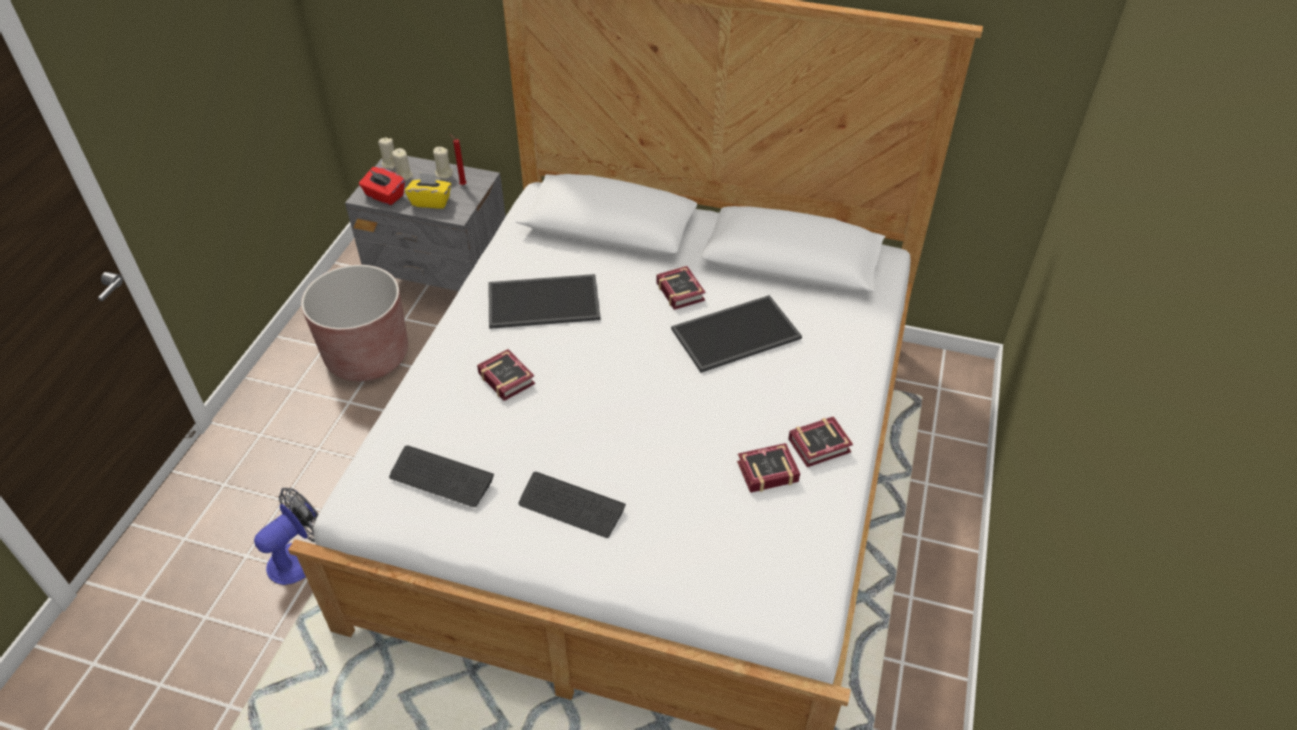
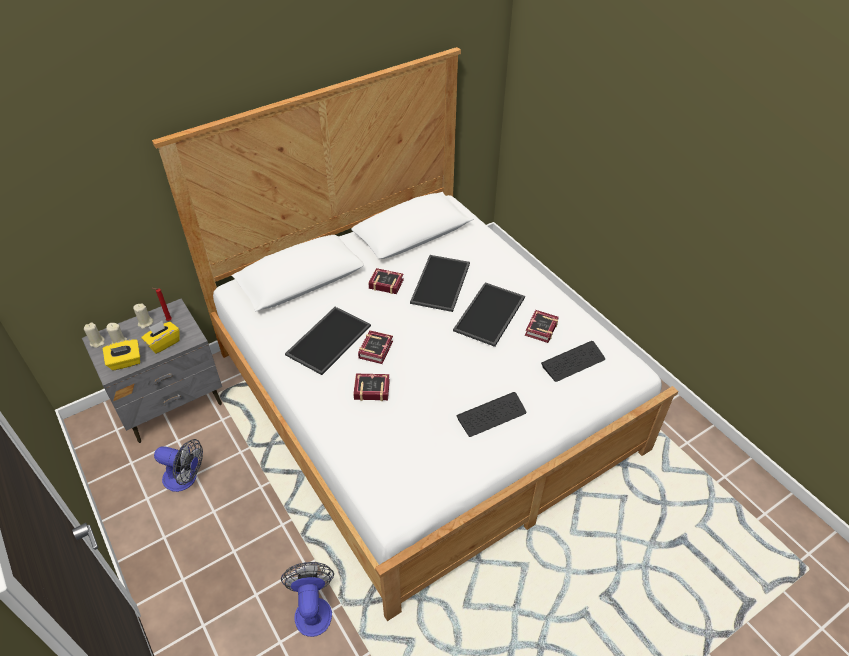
camera: 50 degrees left, 0 degrees up
(367, 356) = (185, 479): brown planter -> fan
(384, 196) = (126, 362): red tissue box -> yellow tissue box
(441, 477) = (418, 459): keyboard -> keyboard (573, 362)
(734, 408) = (490, 315): none -> tray
(822, 446) = (543, 301): book -> book (377, 349)

